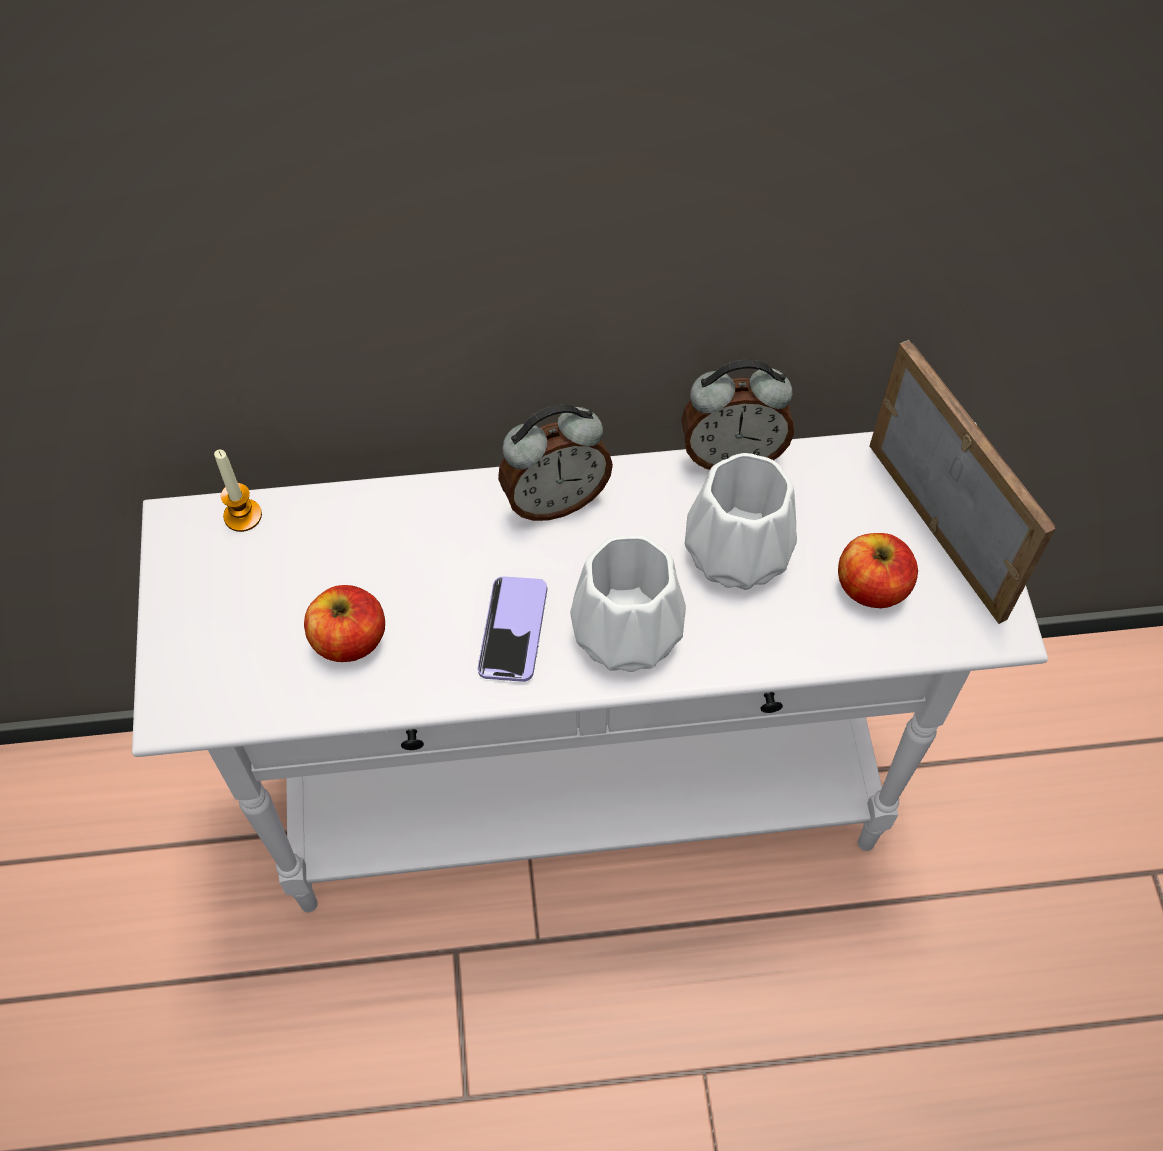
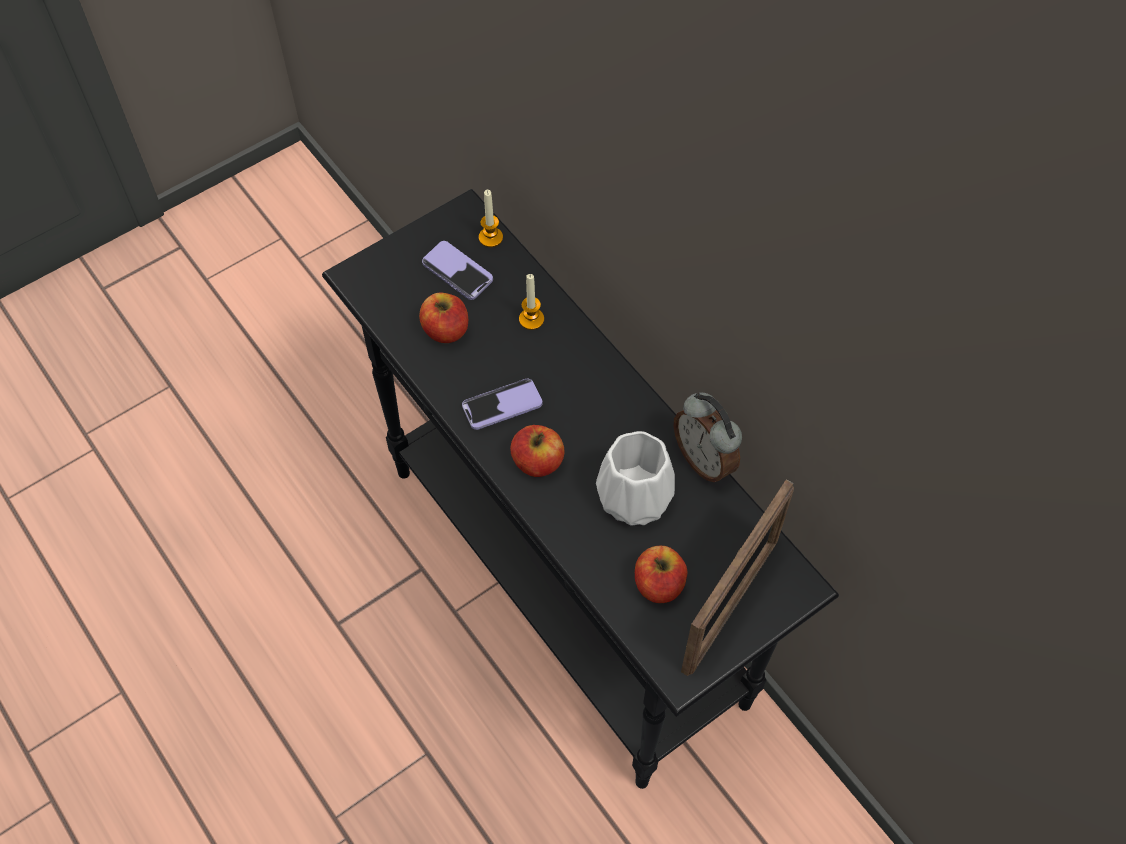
camera: 60 degrees right, 0 degrees up
(267, 580) = (457, 272): none -> phone
(406, 533) = (531, 319): none -> candle
(555, 499) = (605, 381): alarm clock -> none
(583, 794) = (566, 586): white console table -> black console table
(623, 631) = (537, 462): white vase -> apple

